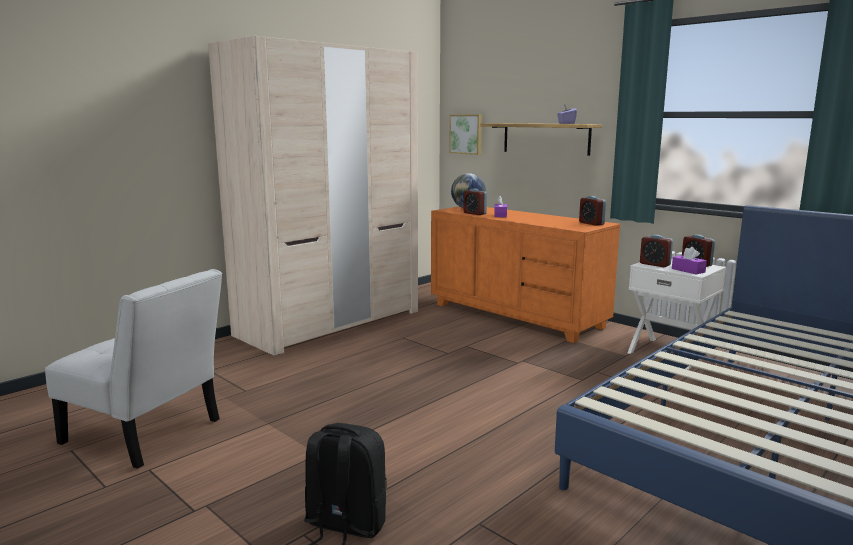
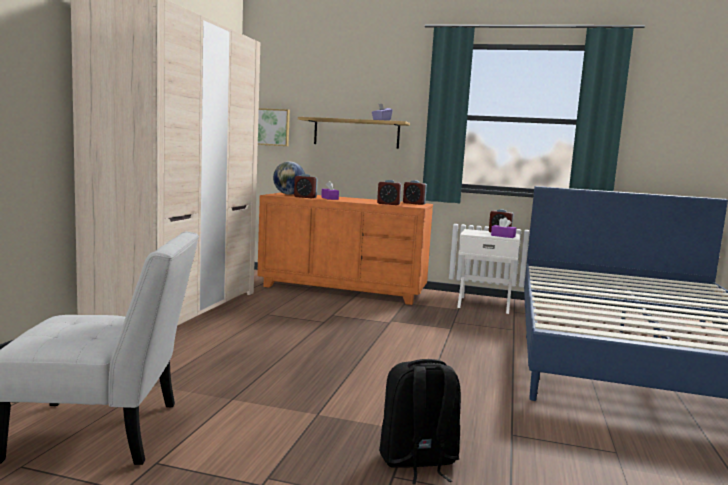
camera: 30 degrees left, 5 degrees down
(655, 264) = (475, 233): alarm clock -> alarm clock (388, 204)

